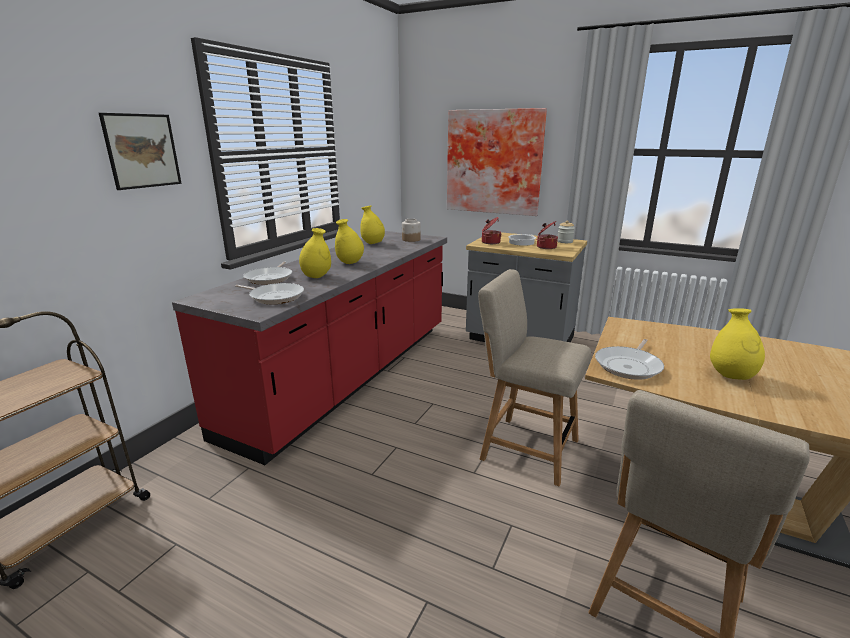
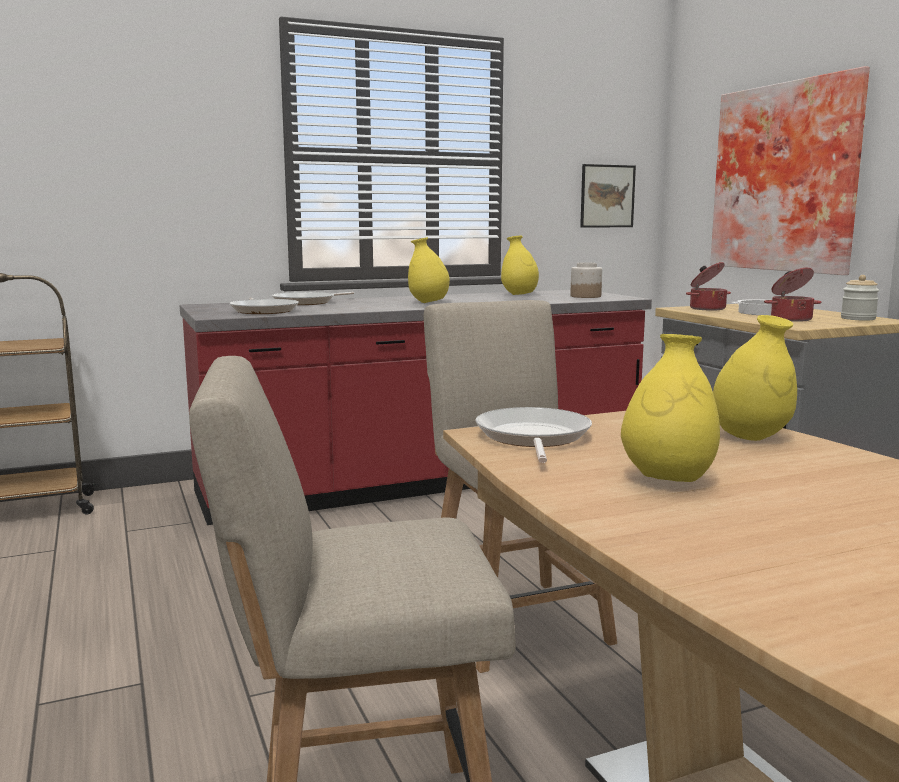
camera: 40 degrees right, 10 degrees down
(142, 151) = (194, 138): picture -> picture (607, 196)
(316, 276) = (354, 306): yellow vase -> yellow vase (750, 437)
(629, 366) = (532, 438): frying pan -> frying pan turned 105 degrees clockwise

